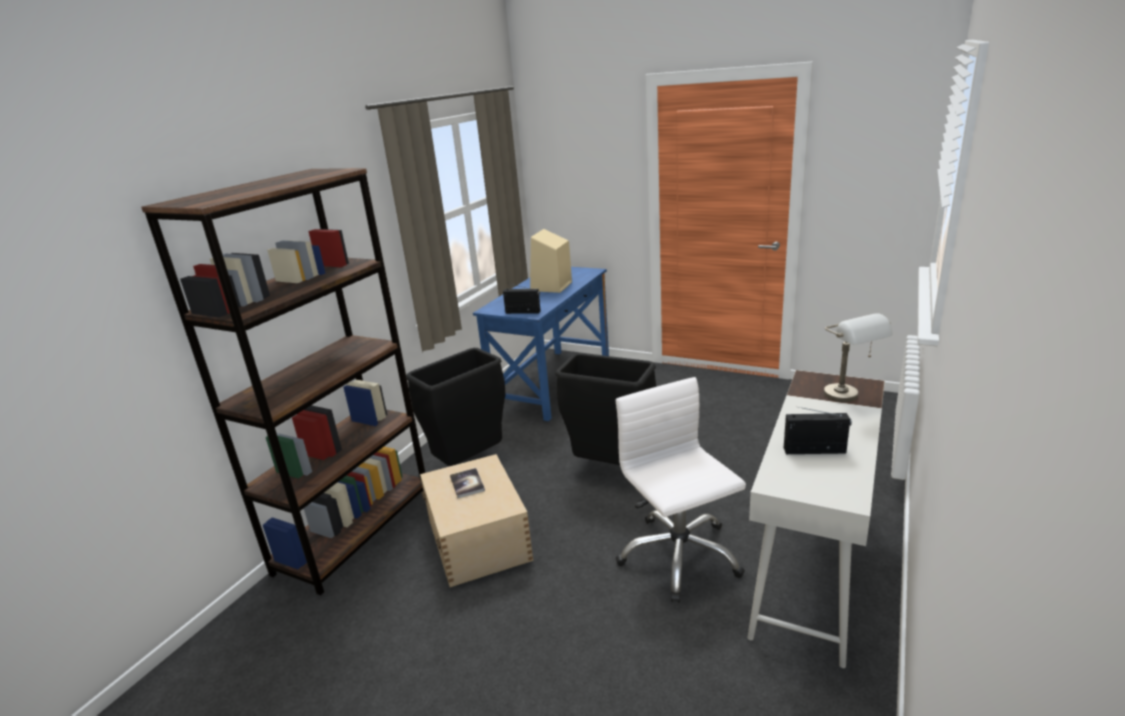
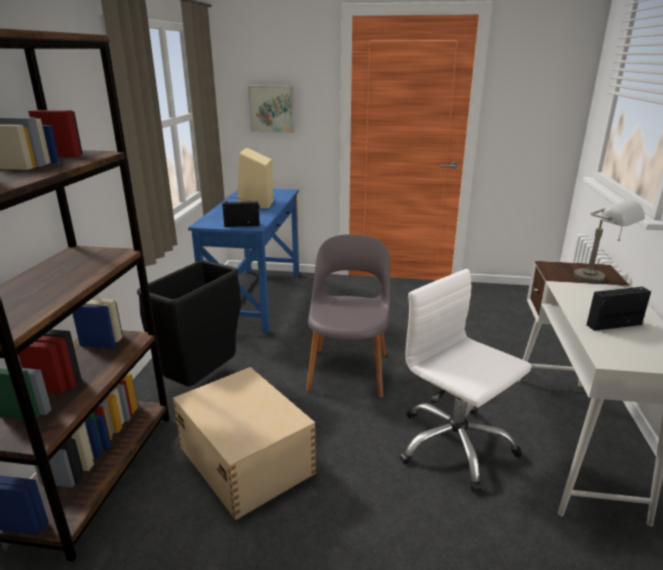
camera: 20 degrees left, 0 degrees up
(467, 484) = (233, 401): book -> none
(578, 185) = (272, 109): none -> picture
(611, 467) = (349, 369): black trash can -> grey chair

